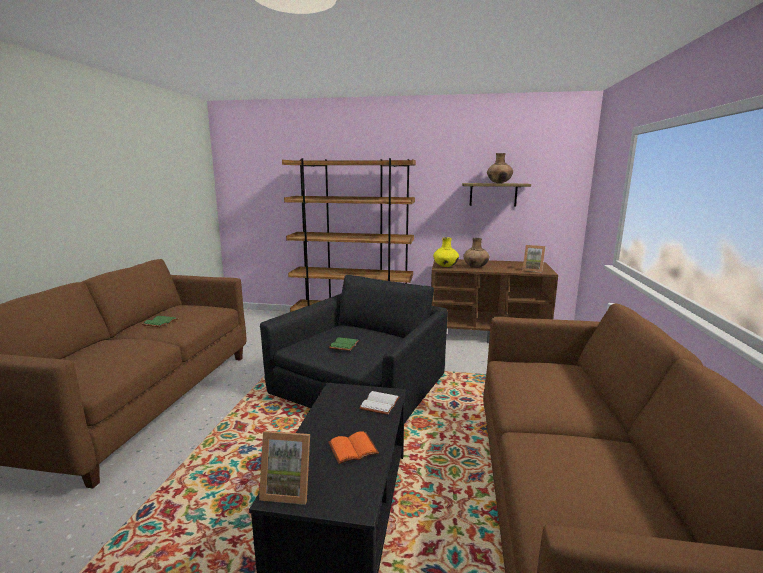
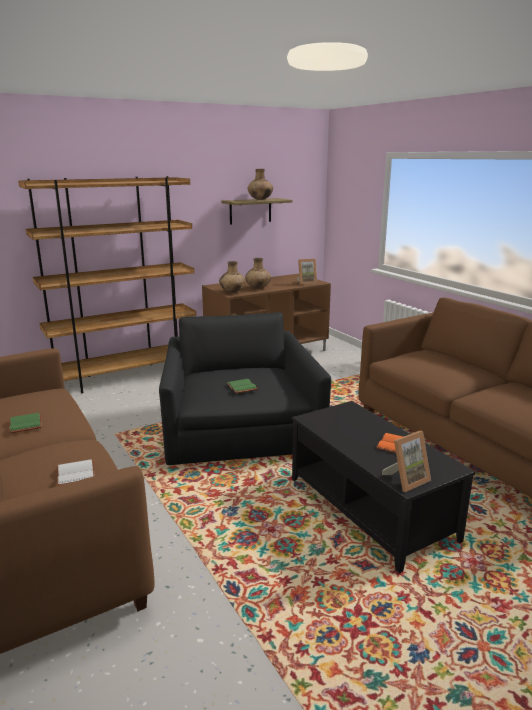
camera: 40 degrees left, 5 degrees up
(379, 403) = (355, 415): white book -> white book (74, 474)
(445, 266) = (232, 292): yellow vase -> brown vase

